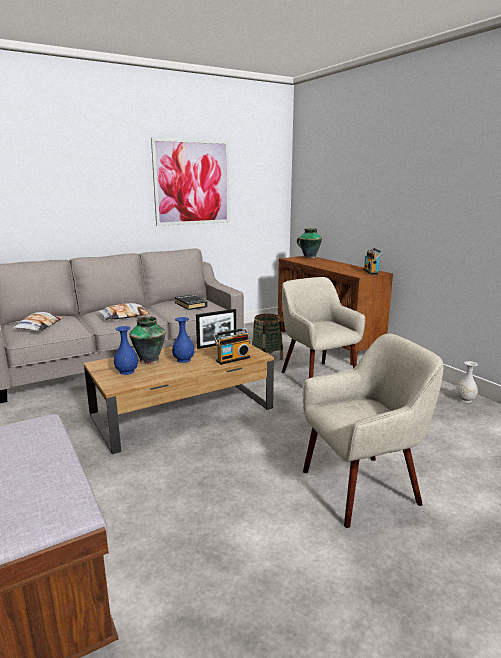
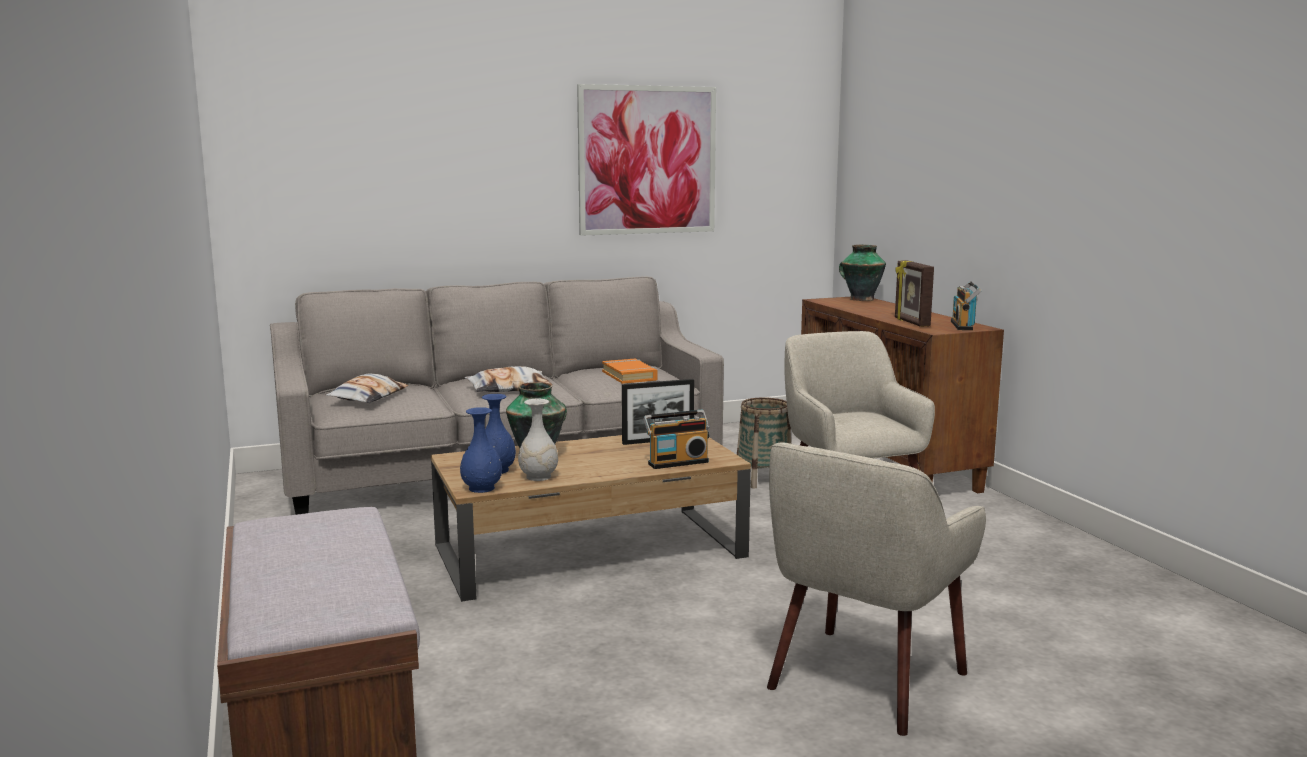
camera: 10 degrees right, 5 degrees down
(184, 360) = (594, 459): blue vase -> blue vase (482, 488)
(191, 305) = (629, 376): black book -> orange book
(343, 271) = (911, 322): none -> picture frame
(362, 487) = (863, 680): beige armchair -> beige armchair turned 135 degrees clockwise
(465, 400) = (1119, 569): white vase -> white vase (538, 477)

